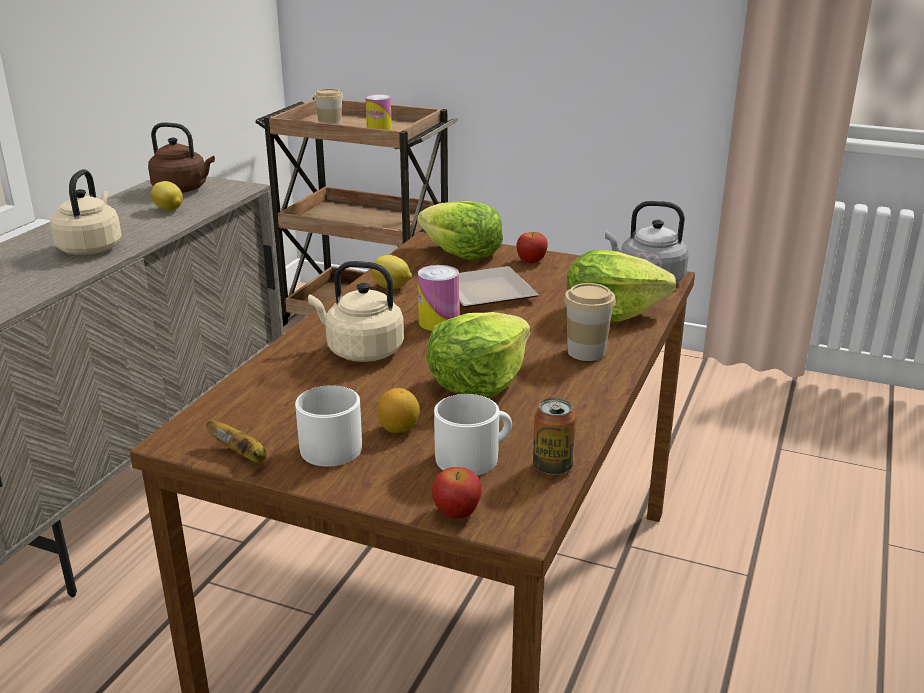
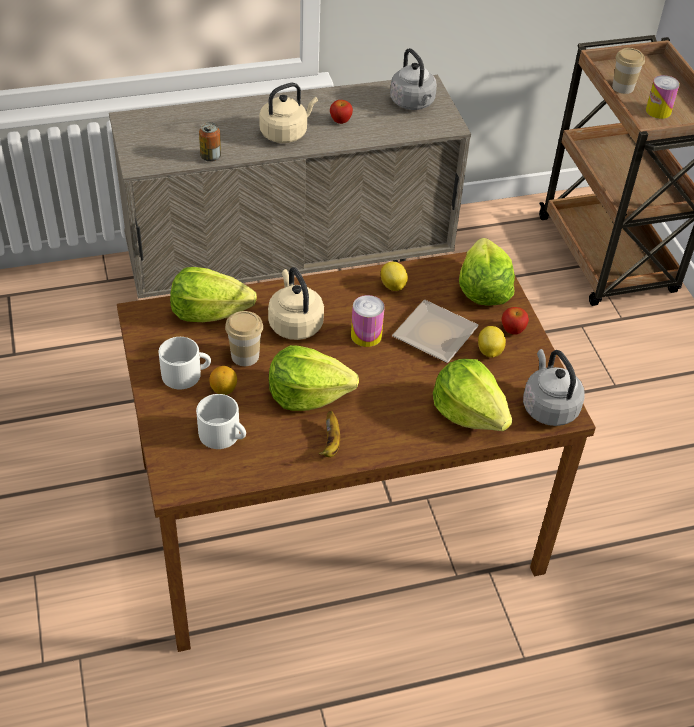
camera: 50 degrees right, 20 degrees up
(169, 210) = (374, 122): lemon -> lemon (489, 352)
(183, 189) = (413, 103): brown kettle -> grey kettle
(242, 455) = (146, 346): banana -> banana (331, 443)
(259, 393) = (209, 312): none -> lettuce
(456, 512) = (166, 456): apple -> apple (340, 121)
(552, 466) = (242, 473): can -> can (210, 157)
(586, 352) = (395, 425): cup -> cup (245, 356)

